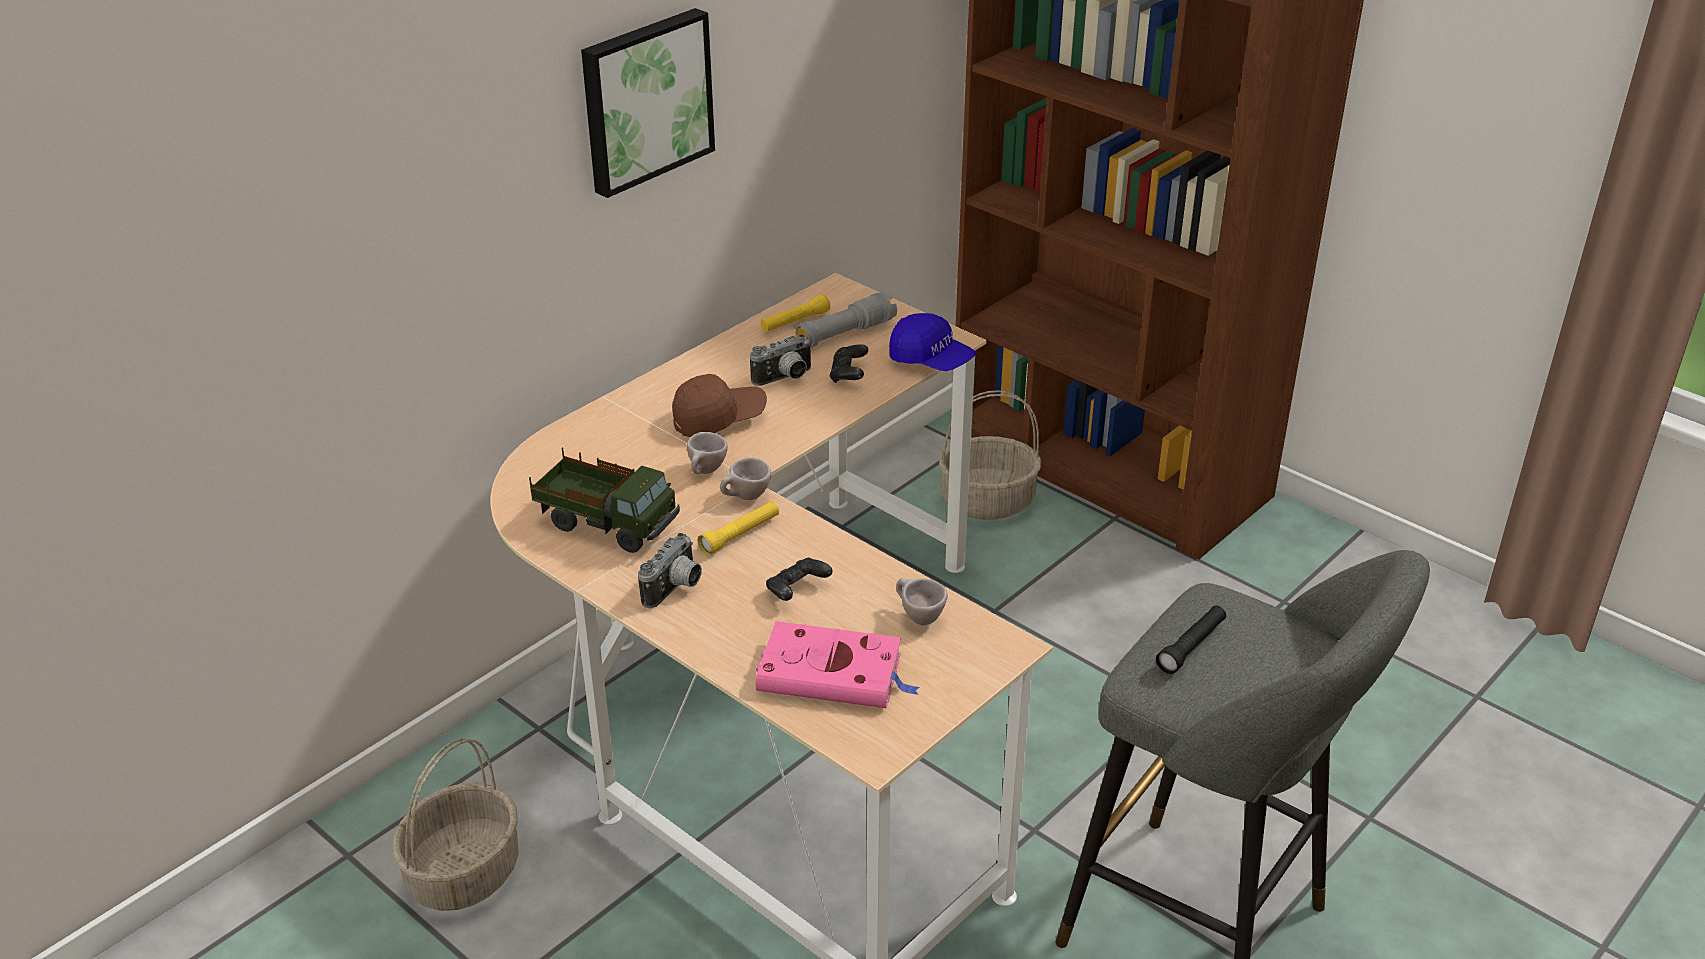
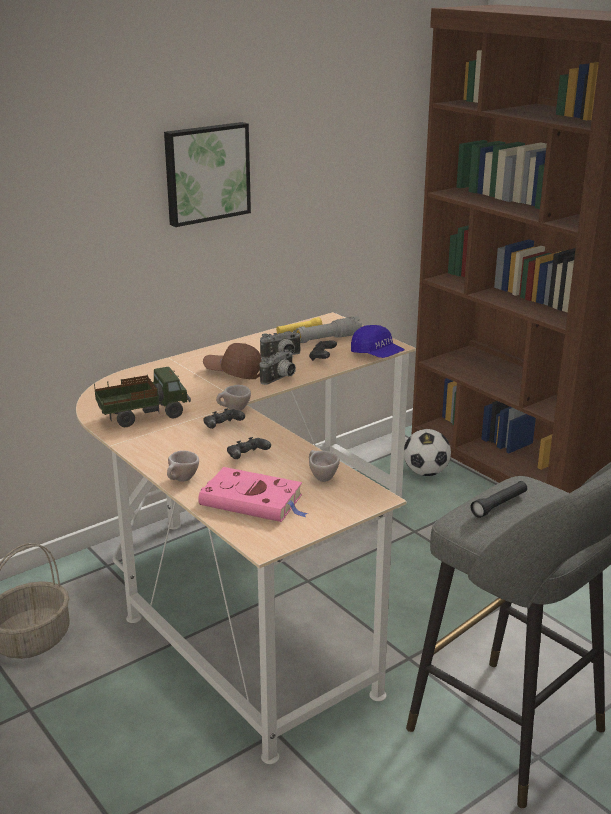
camera: 10 degrees right, 10 degrees down
(607, 524) = (143, 415): toy truck -> toy truck turned 60 degrees counterclockwise
(676, 589) = (171, 450): camera -> camera (280, 379)
(706, 472) = (214, 396): beige cup -> beige cup (182, 481)
(719, 419) = (233, 372): brown cap -> brown cap turned 150 degrees counterclockwise
(740, 535) = (222, 427): yellow flashlight -> black game controller
(988, 501) = (426, 472): basket -> football

